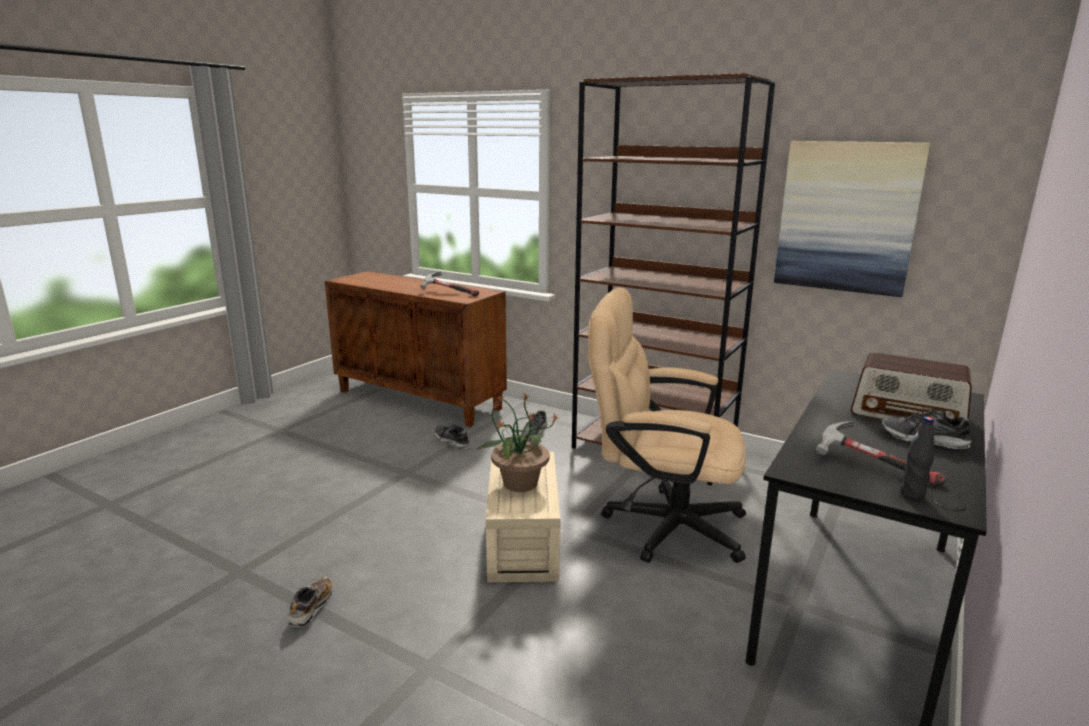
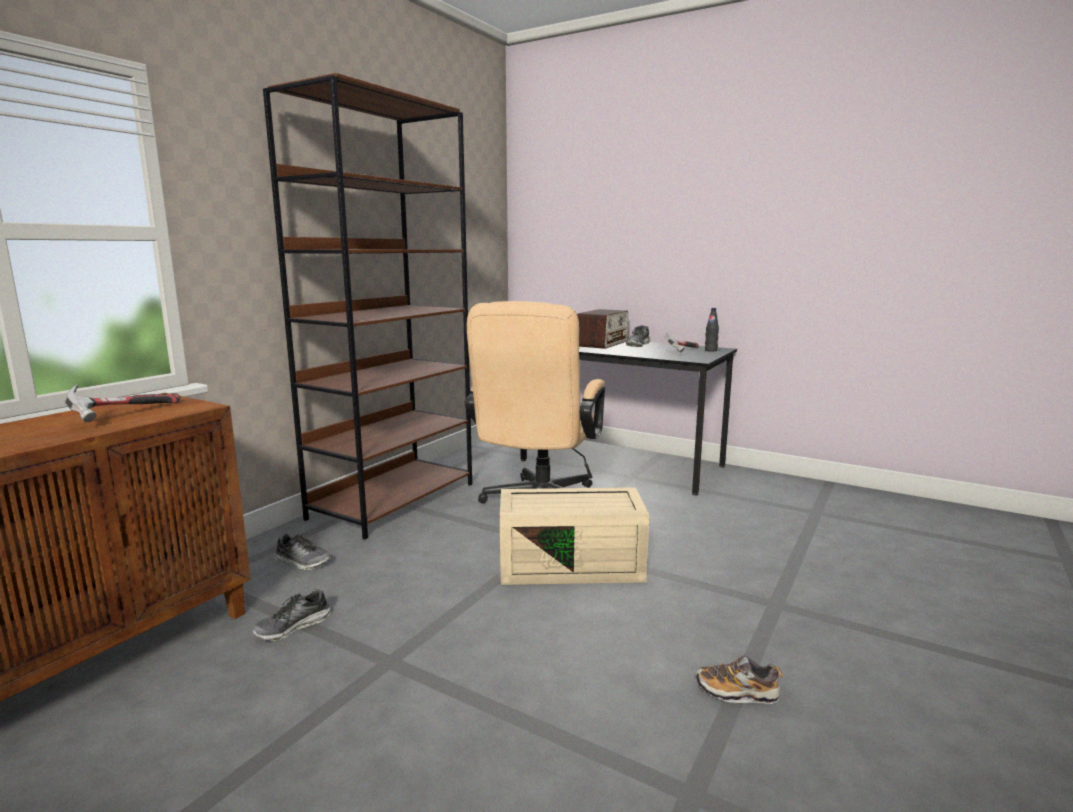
camera: 90 degrees left, 5 degrees down
(519, 483) = (575, 502): potted plant -> none
(847, 217) = (444, 241): picture -> none

